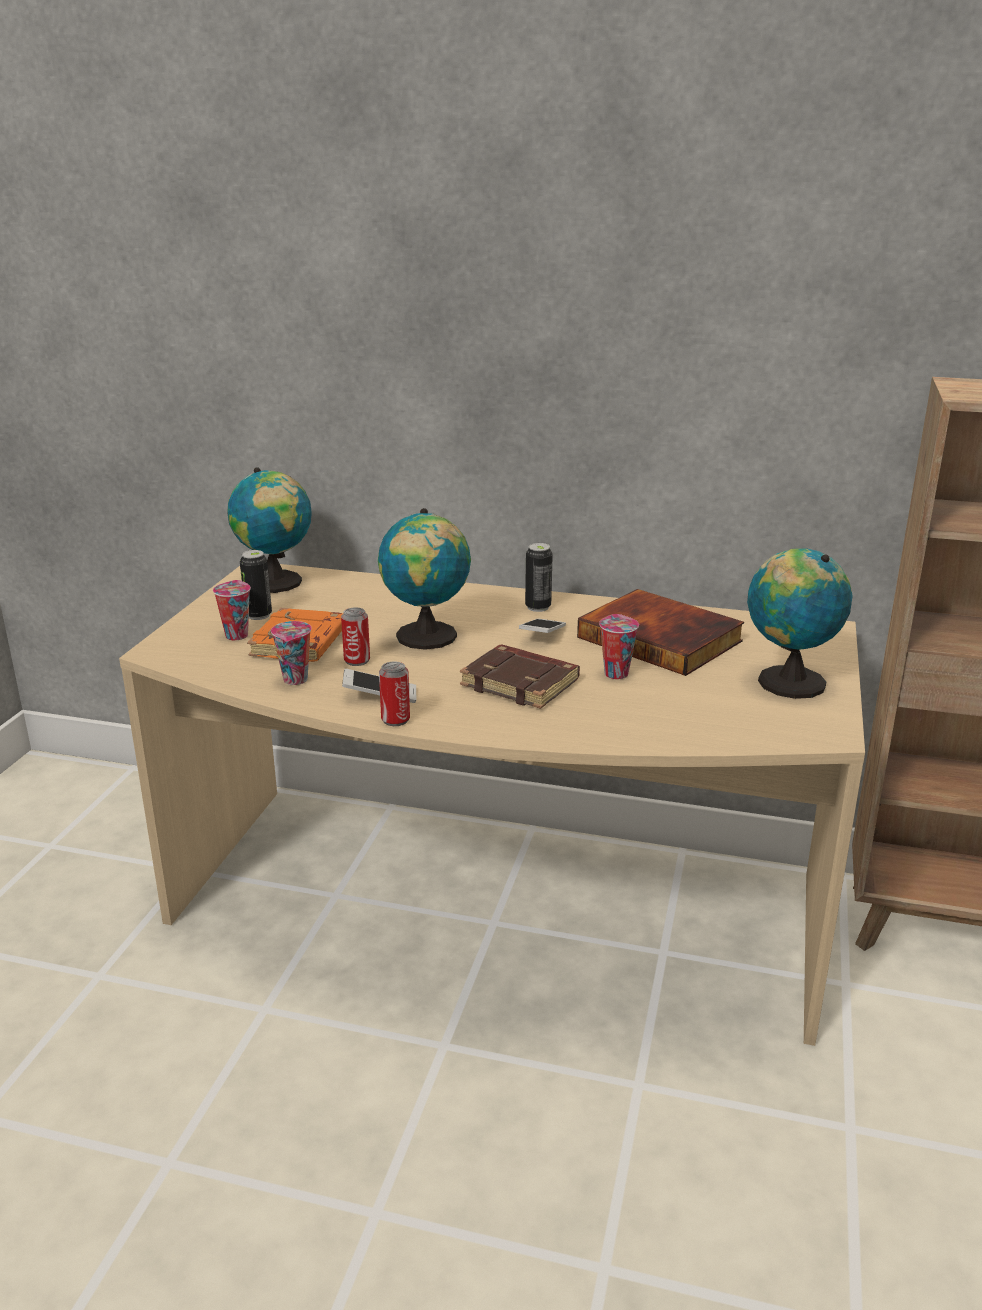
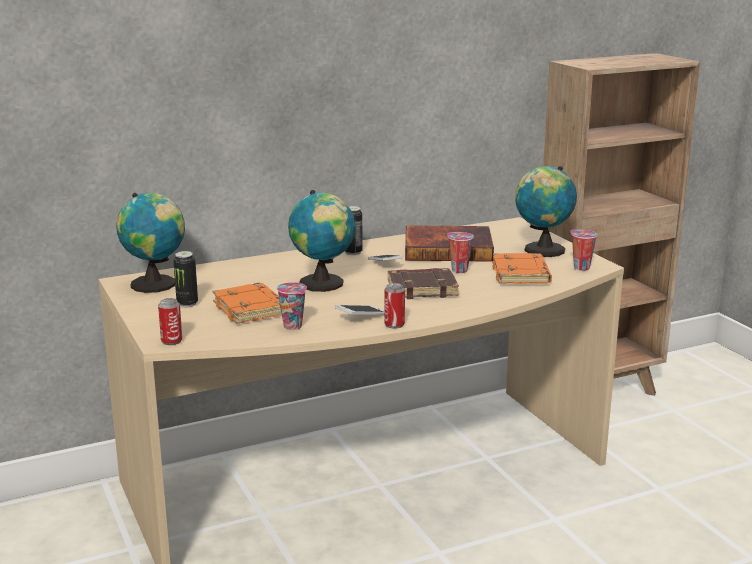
camera: 40 degrees left, 5 degrees down
(236, 635) = (198, 317): cup -> cup (580, 267)
(357, 661) = (308, 306): can -> can (171, 341)
(686, 709) = (521, 274): none -> orange book

